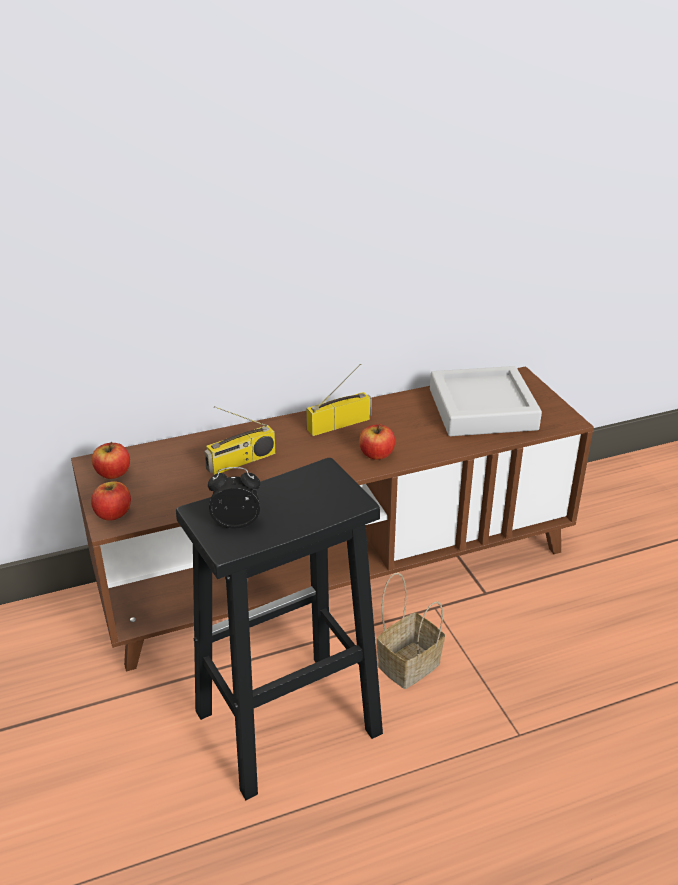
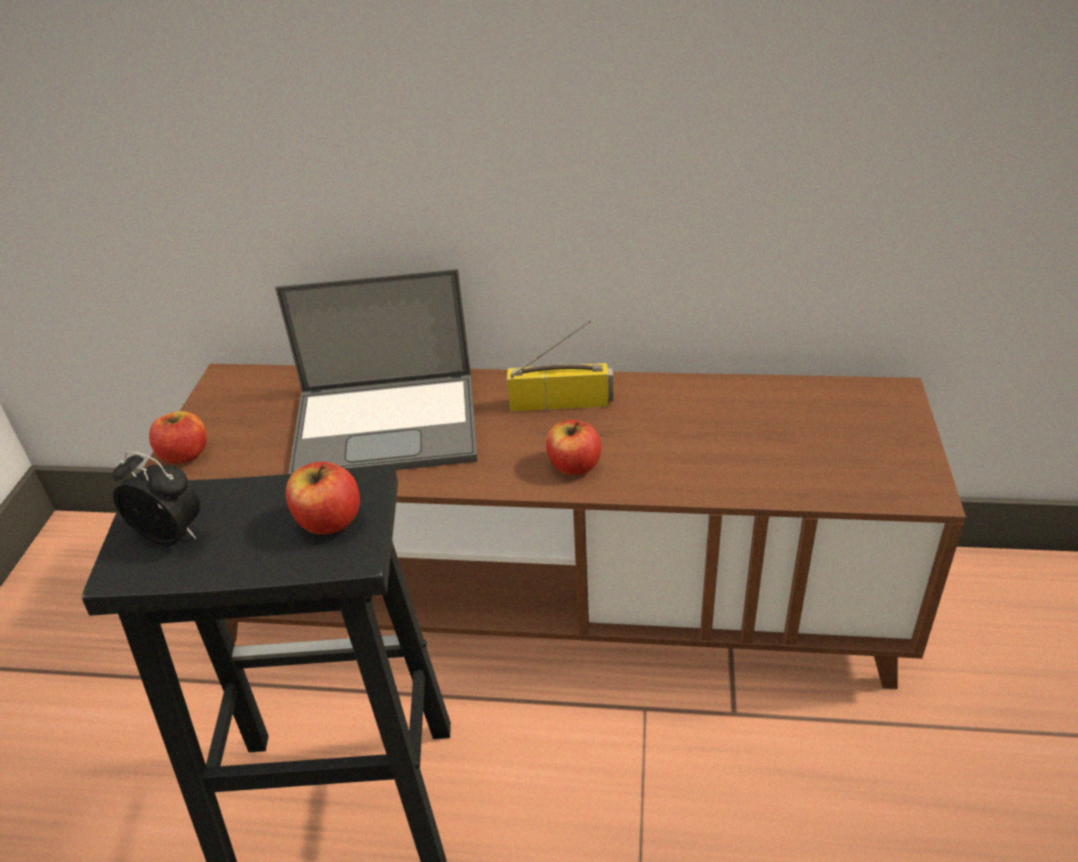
camera: 30 degrees right, 5 degrees up
(113, 473) = (233, 398): apple -> apple (328, 520)
(241, 462) = (389, 425): radio -> laptop
(409, 663) = (553, 783): basket -> none
(482, 409) = (792, 434): grey tray -> none

